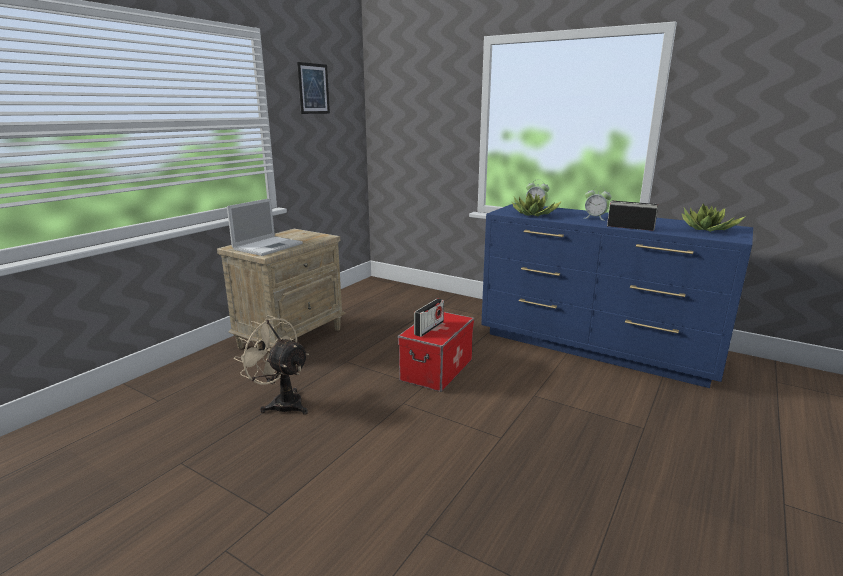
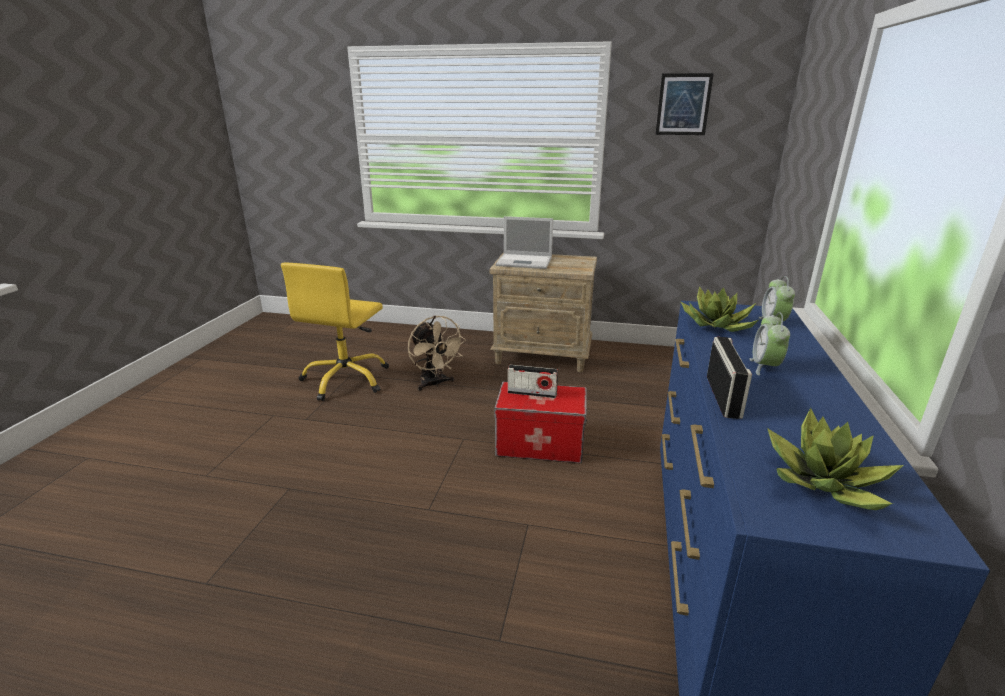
camera: 70 degrees right, 5 degrees up
(192, 468) = (346, 379): none -> yellow office chair
(281, 403) = (435, 384): beige fan -> beige fan turned 135 degrees clockwise

